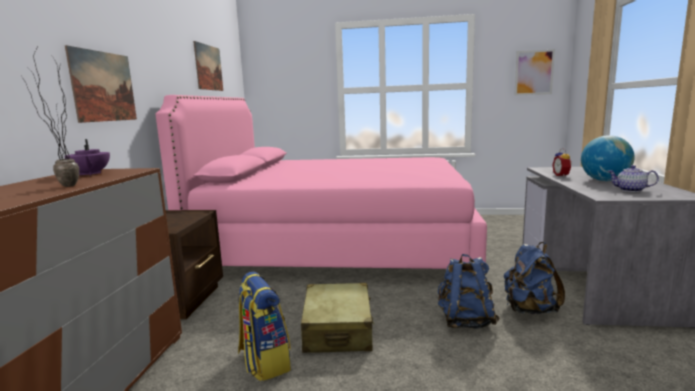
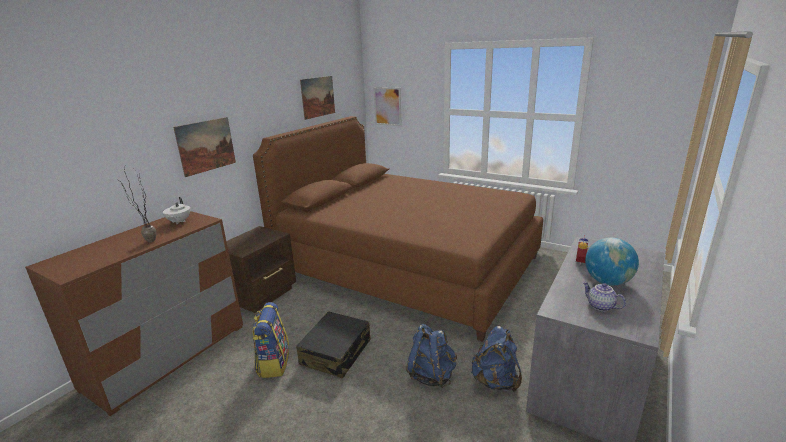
camera: 25 degrees right, 10 degrees up
(90, 174) = (179, 222): purple teapot -> white teapot
(338, 245) = (407, 266): pink bed -> brown bed
(338, 330) = (336, 352): beige suitcase -> black suitcase
(534, 72) = (660, 110): picture -> picture (387, 106)

